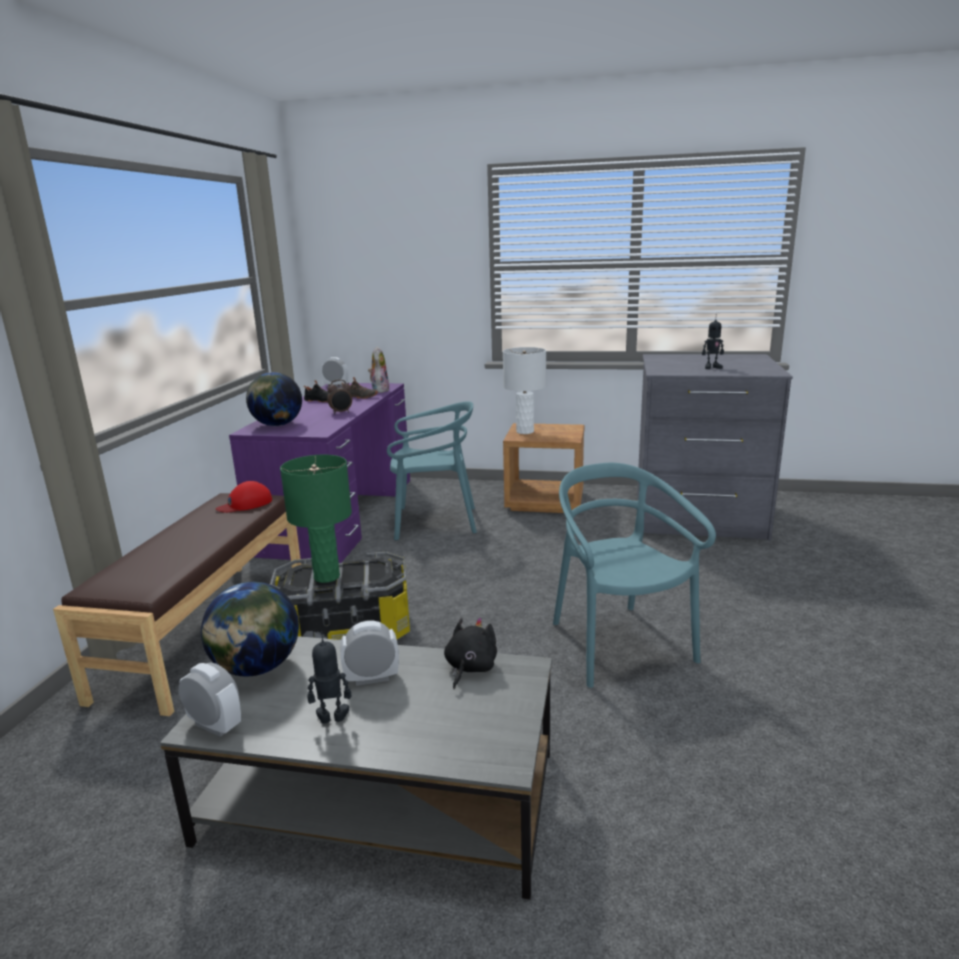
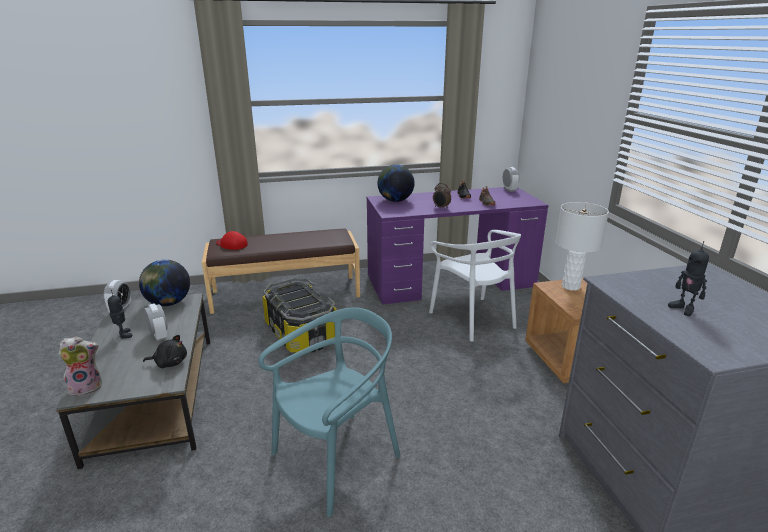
camera: 65 degrees right, 5 degrees up
(245, 504) = (331, 238): red cap -> red cap (231, 244)
(327, 577) = (294, 295): green table lamp -> none
(379, 390) = (514, 203): plush toy -> plush toy (87, 387)
(434, 522) = (473, 318): turquoise chair -> white chair

